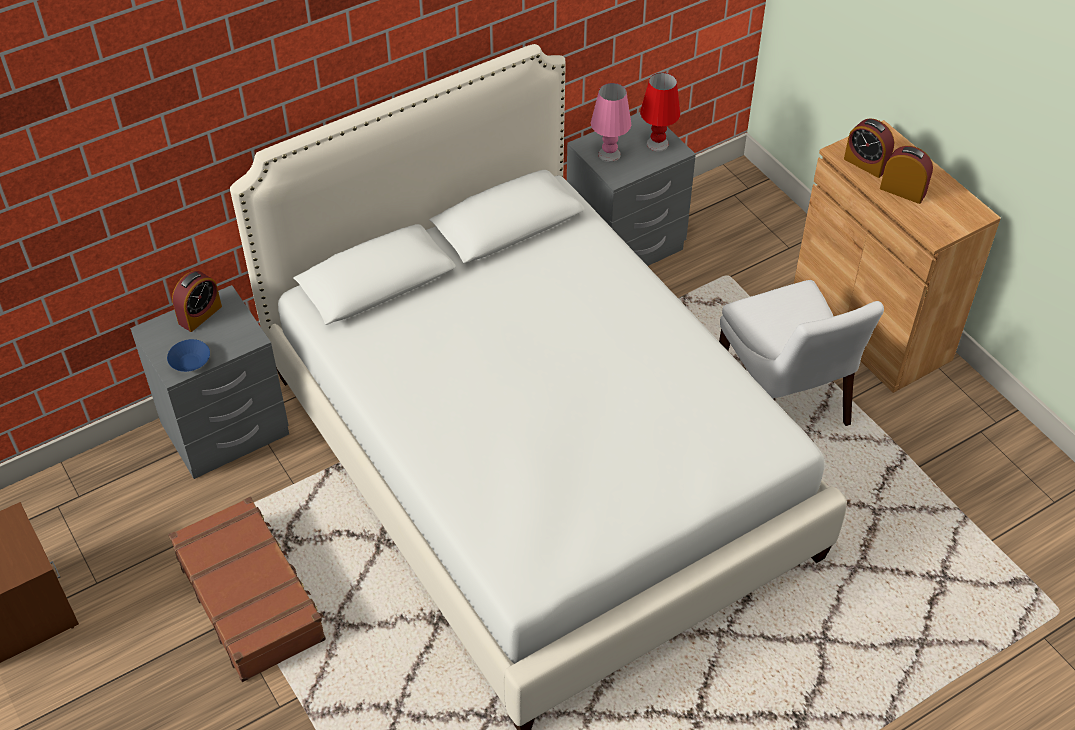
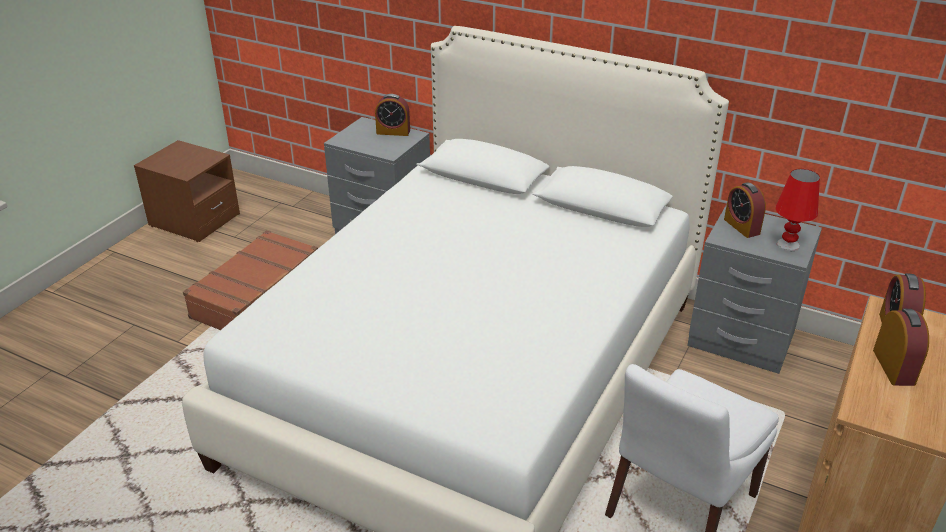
camera: 60 degrees right, 15 degrees down
(191, 362) = (351, 142): blue bowl -> none
(609, 154) = (741, 226): pink table lamp -> alarm clock

